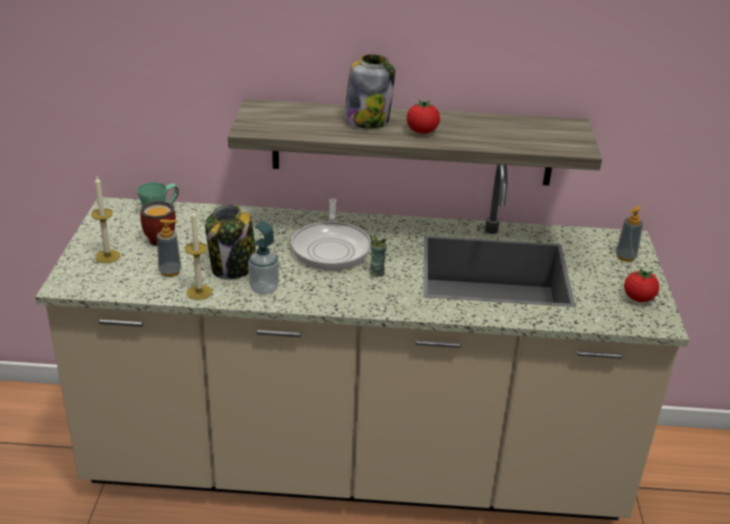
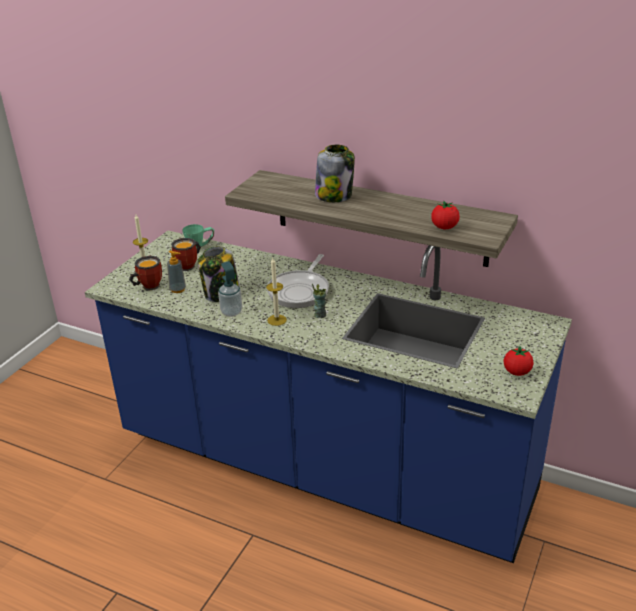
camera: 25 degrees right, 0 degrees up
(124, 274) = (147, 286): none -> mug
(199, 292) = (186, 307): candle -> candle (277, 320)
(355, 466) = (323, 467): beige counter -> blue counter
(422, 132) = (368, 209): tomato -> tomato (444, 227)
(625, 257) = (533, 337): soap dispenser -> none

